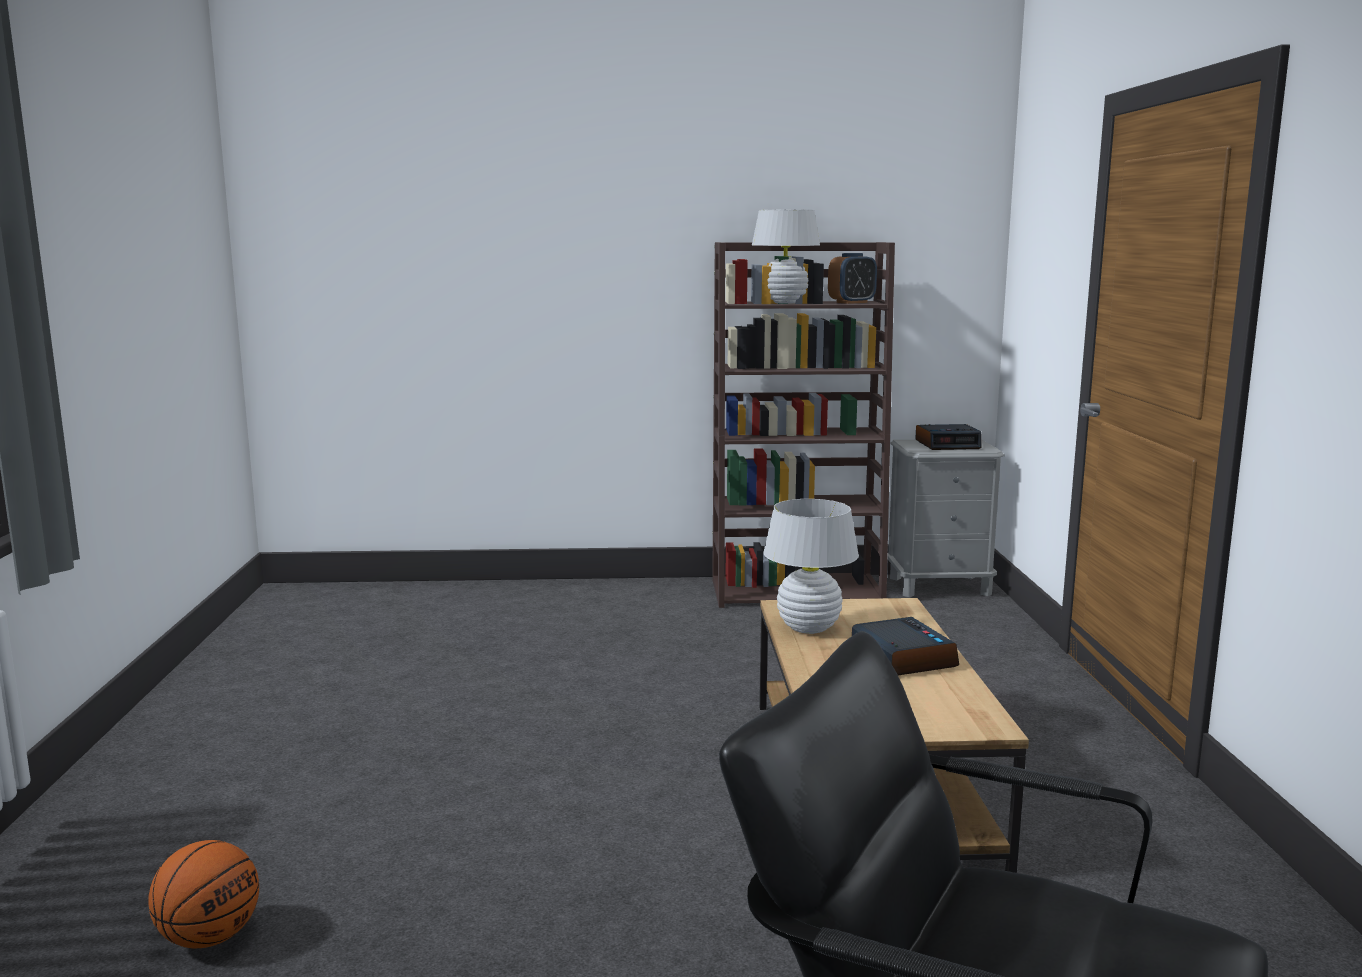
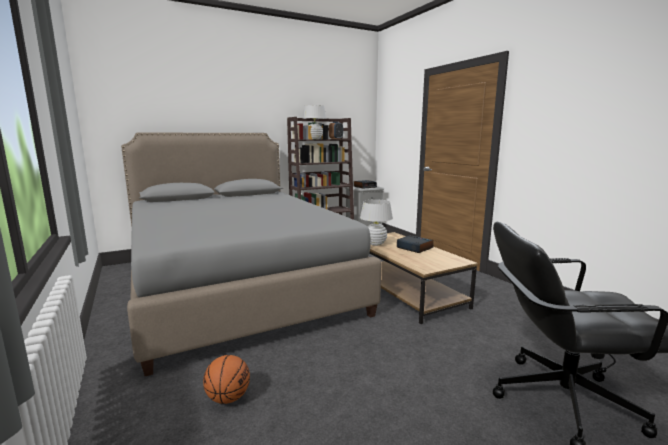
camera: 25 degrees left, 0 degrees up
(473, 677) = (236, 285): none -> grey bed

